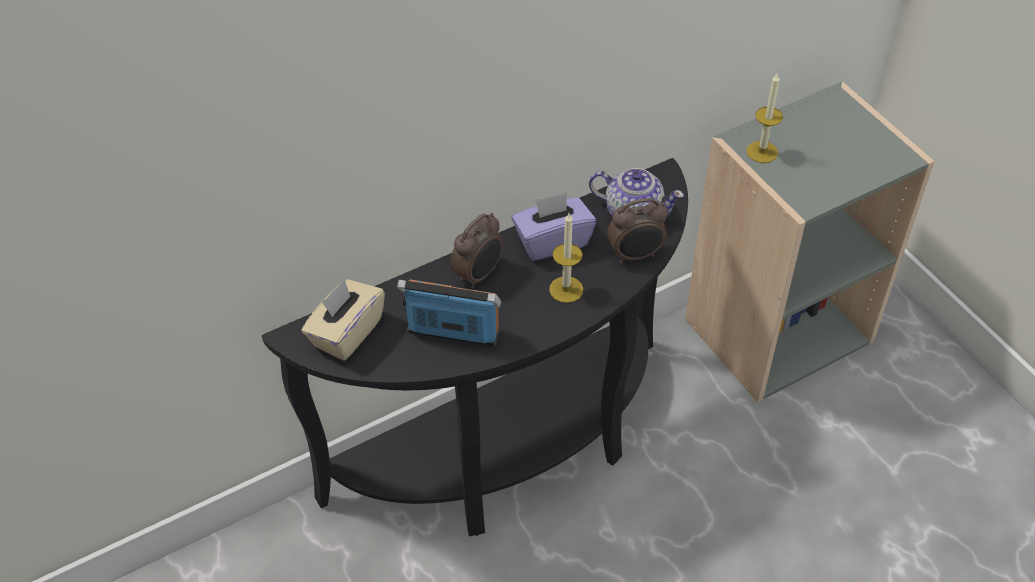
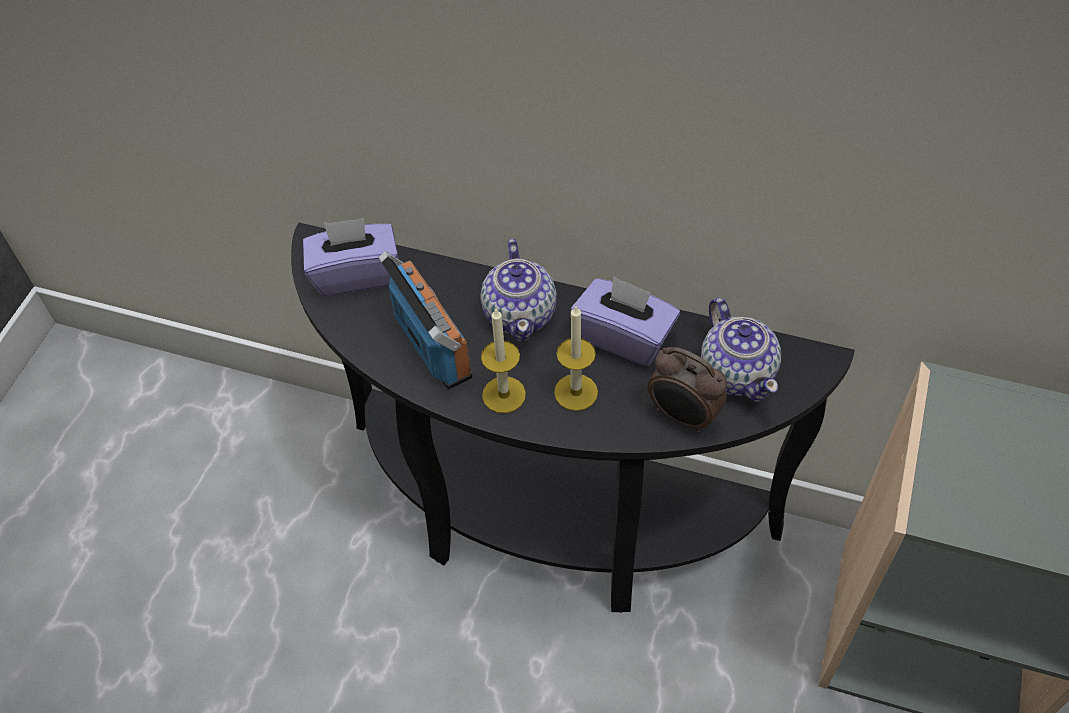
camera: 50 degrees right, 5 degrees up
(346, 333) = (355, 274): beige tissue box -> purple tissue box
(479, 275) = (520, 314): alarm clock -> teapot
(762, 152) = (957, 420): candle -> candle (504, 395)

